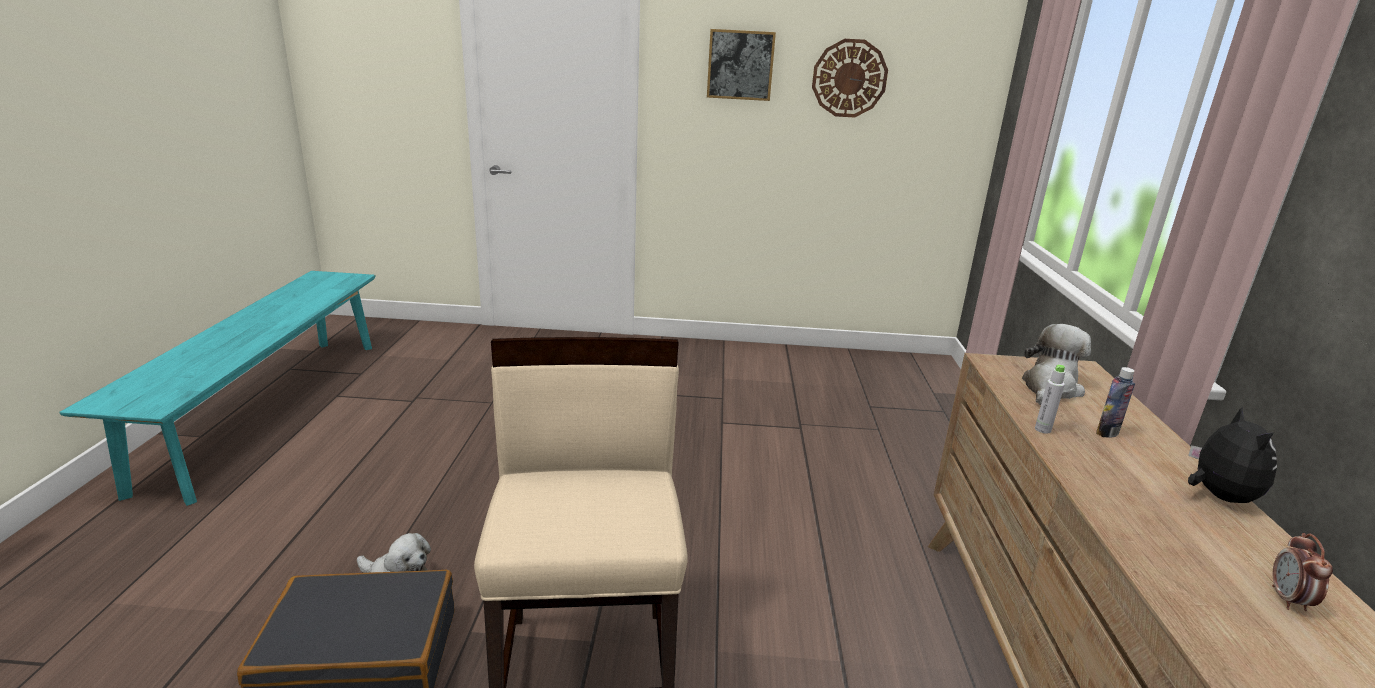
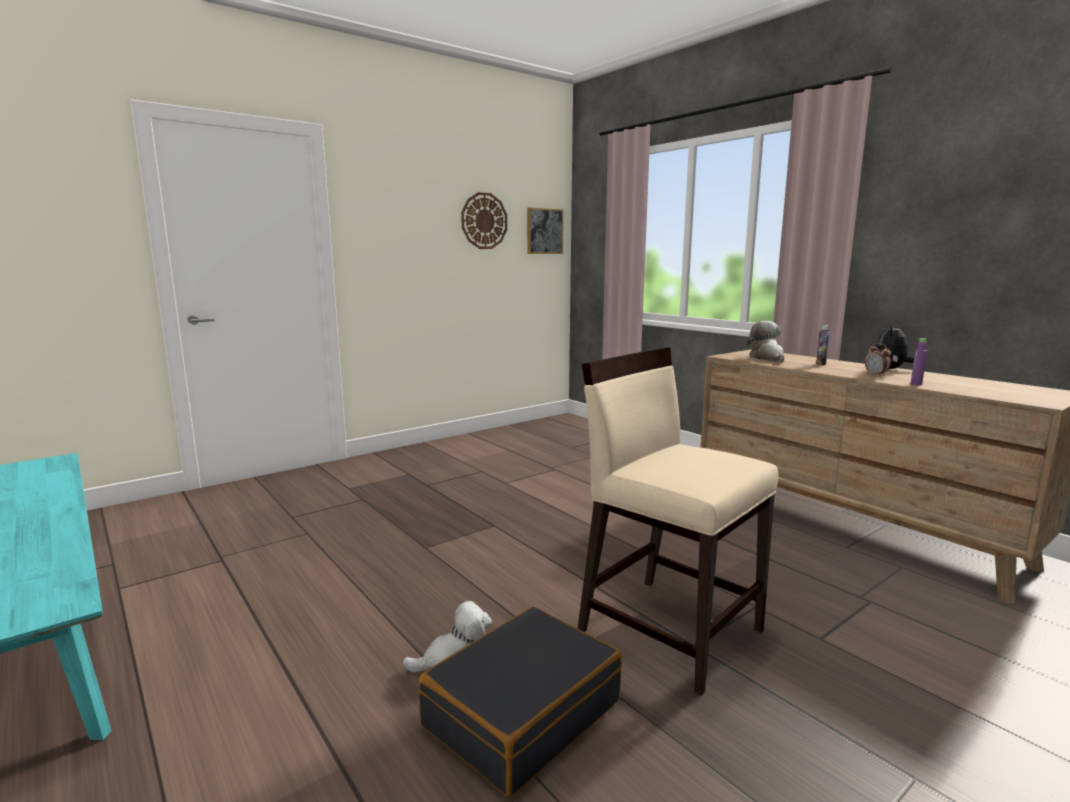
camera: 40 degrees left, 10 degrees down
(740, 65) = (410, 212): picture -> picture (544, 231)
(1042, 429) = (803, 368): grey bottle -> none
(1140, 546) = (916, 384): none -> purple bottle
(1217, 496) = (891, 369): plush toy -> plush toy turned 105 degrees counterclockwise
(1288, 600) = (971, 383): alarm clock -> alarm clock (876, 375)

